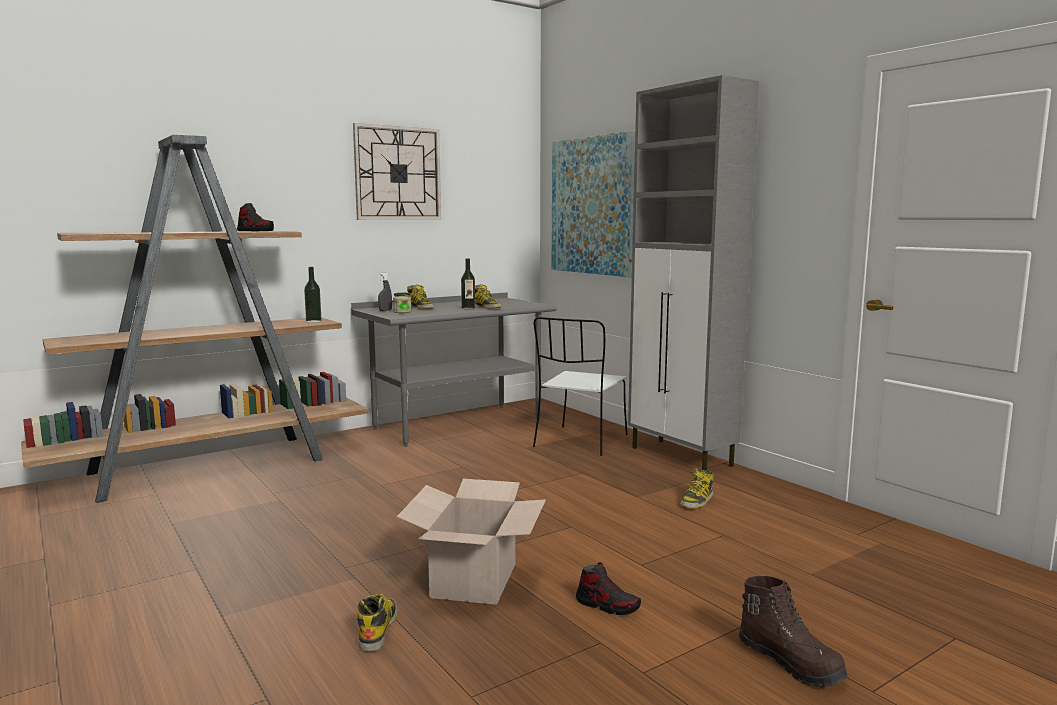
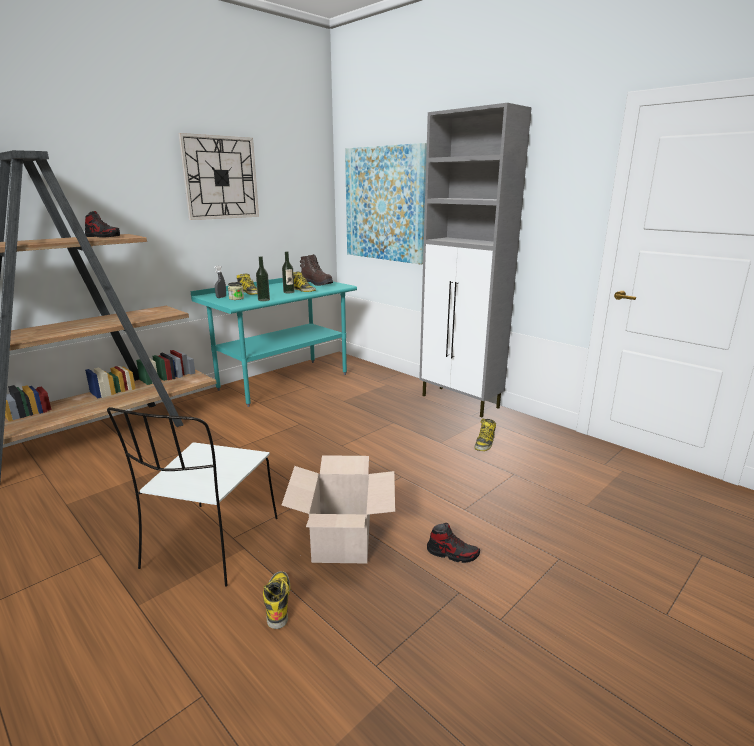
camera: 10 degrees left, 10 degrees up
(313, 321) = (163, 312): bottle -> bottle (264, 300)
(457, 424) = (283, 382): grey desk -> turquoise desk
(580, 442) = (382, 392): white chair -> white chair (210, 545)
(790, 662) = (602, 594): brown boot -> brown boot (317, 283)

